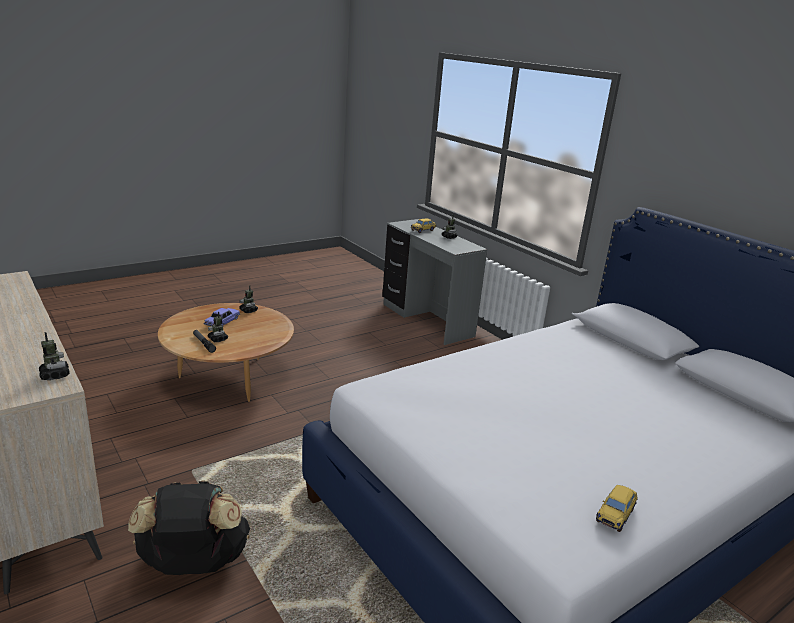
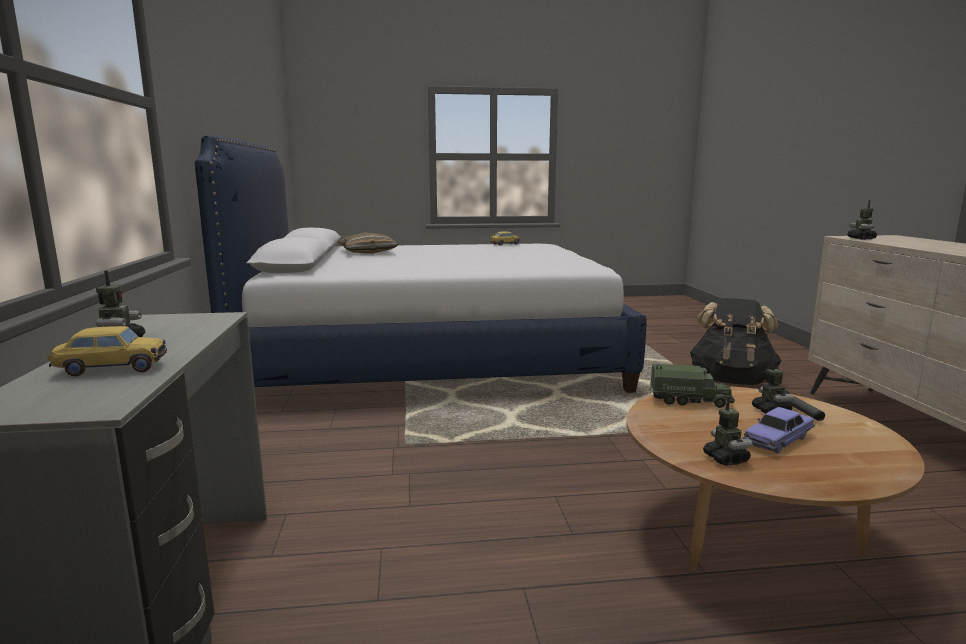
camera: 150 degrees left, 10 degrees down
(261, 340) = (690, 401): none -> toy truck
(684, 403) = (368, 252): none -> pillow

